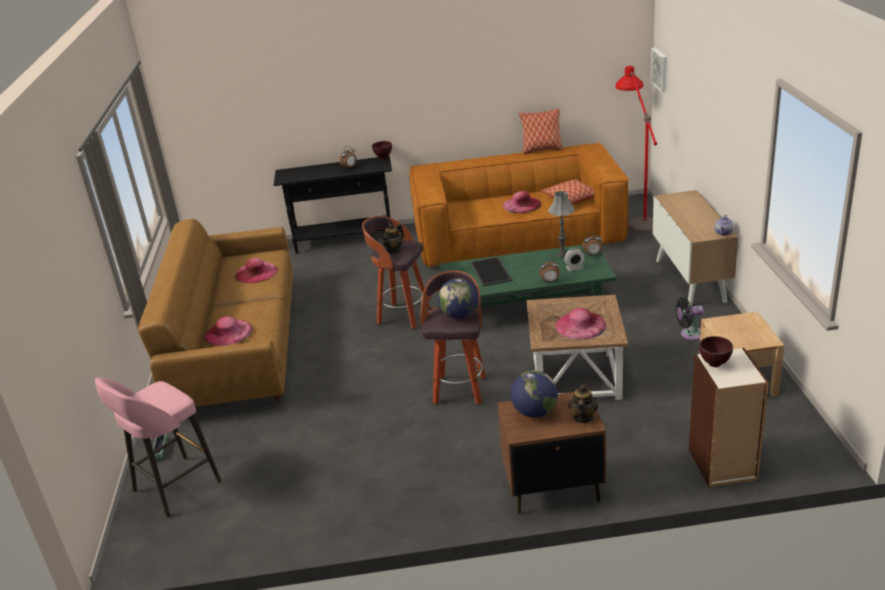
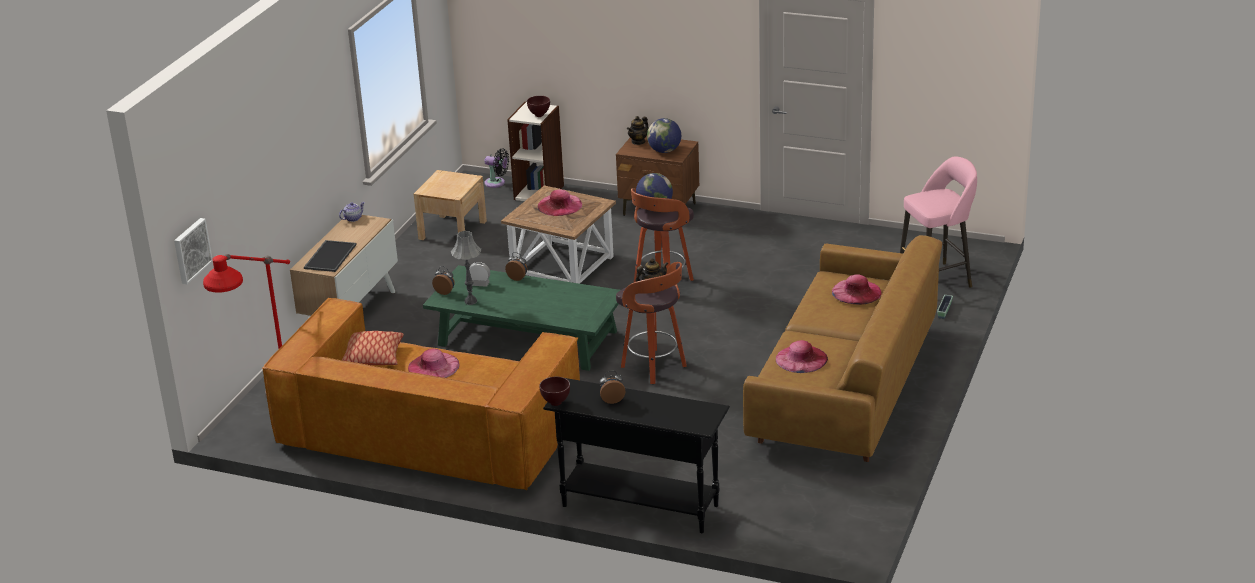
camera: 155 degrees left, 0 degrees up
(491, 272) = (556, 305): tray -> tray (329, 256)
(541, 150) = (341, 379): pillow -> none
(689, 334) = (431, 270): black fan -> black fan (497, 183)

